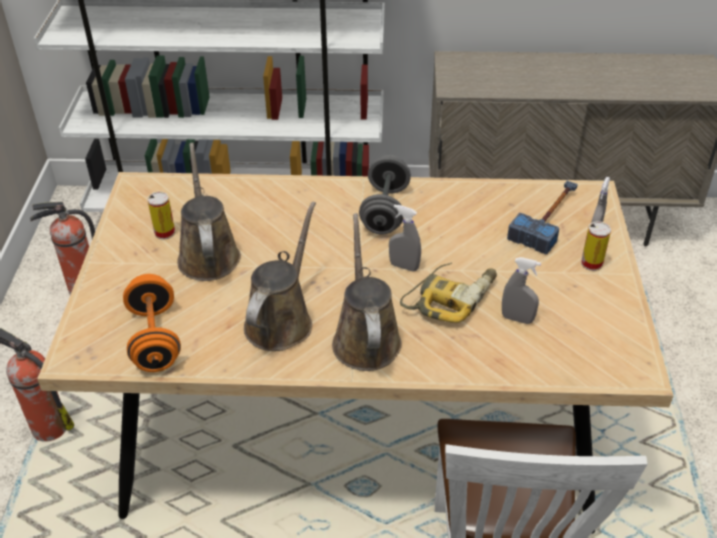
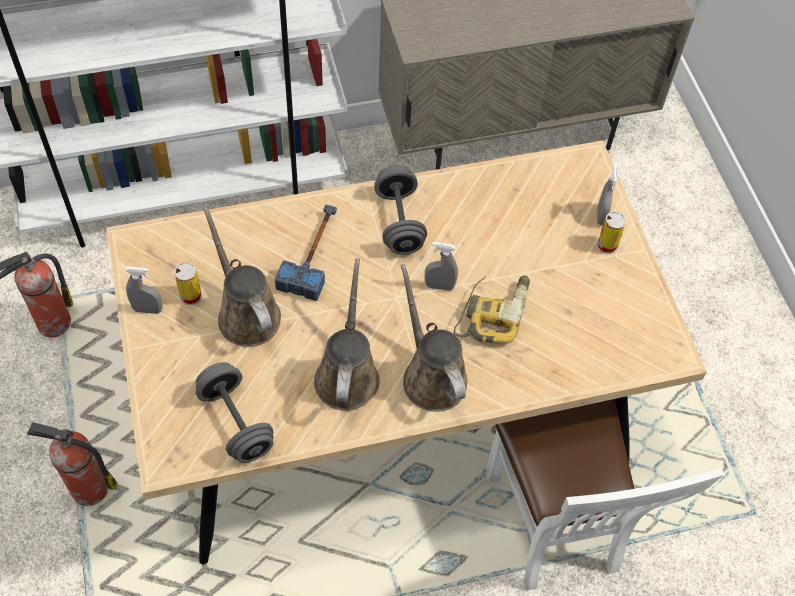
camera: 20 degrees left, 15 degrees up
(155, 339) = (236, 422): orange dumbbell -> grey dumbbell
(517, 319) = (558, 322): grey spray bottle -> grey spray bottle (148, 309)
(549, 218) = (555, 200): hammer -> hammer (314, 253)

